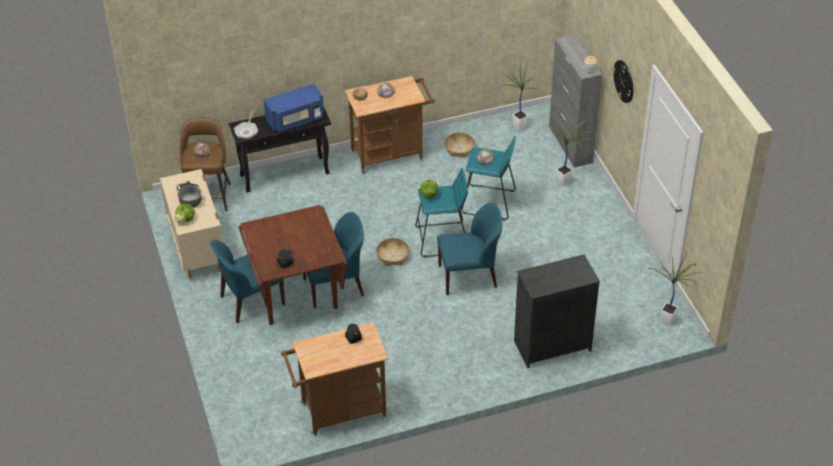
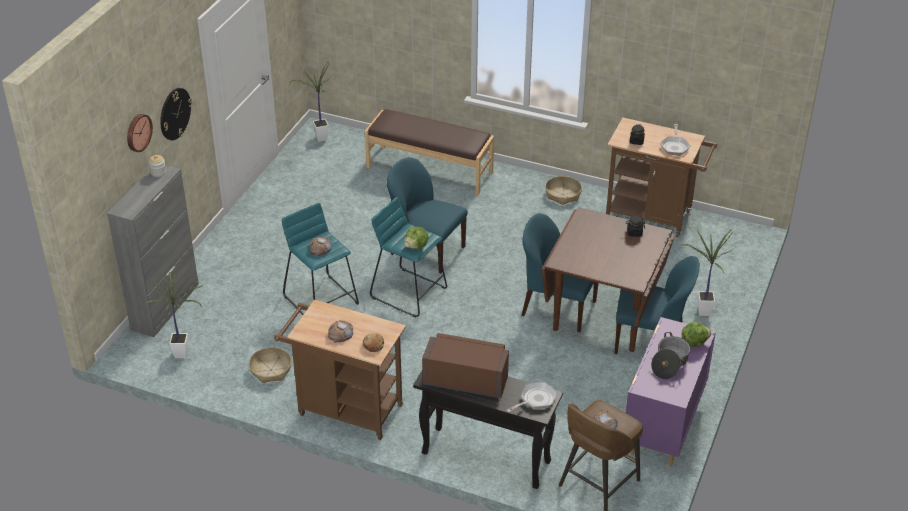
camera: 140 degrees left, 5 degrees down
(197, 249) = (663, 426): beige dresser -> purple dresser
(296, 119) = (466, 380): blue microwave -> brown microwave
(319, 351) = (674, 146): none -> frying pan
(393, 255) = (471, 305): basket -> basket (563, 195)
(552, 345) = (429, 169): black dresser -> brown bench
(566, 182) = (227, 276): potted plant -> potted plant (700, 311)
(604, 39) = (137, 132): none -> wall clock

